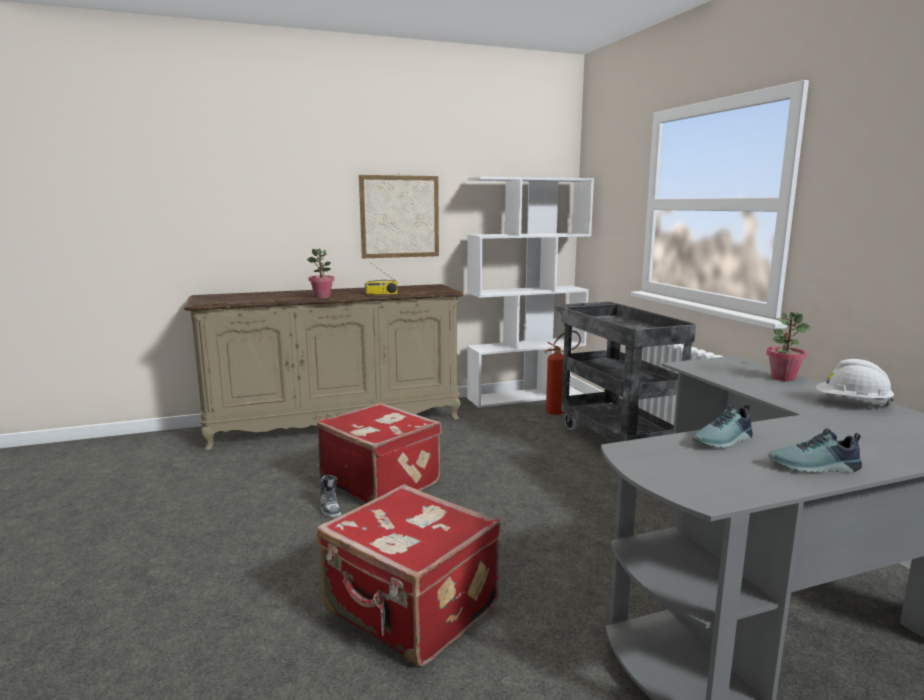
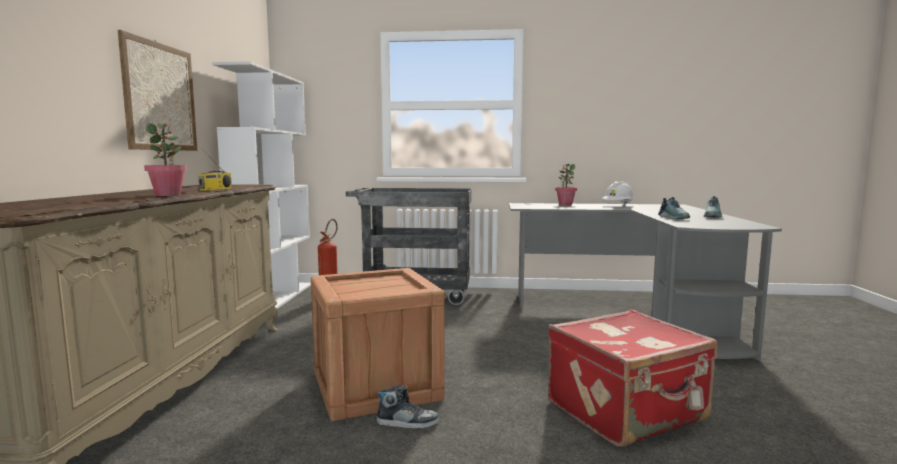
camera: 65 degrees left, 5 degrees down
(381, 481) = (376, 386): red suitcase -> crate

